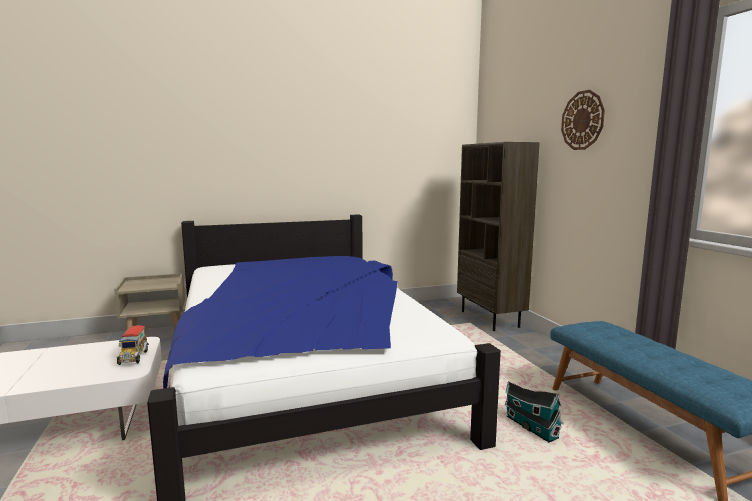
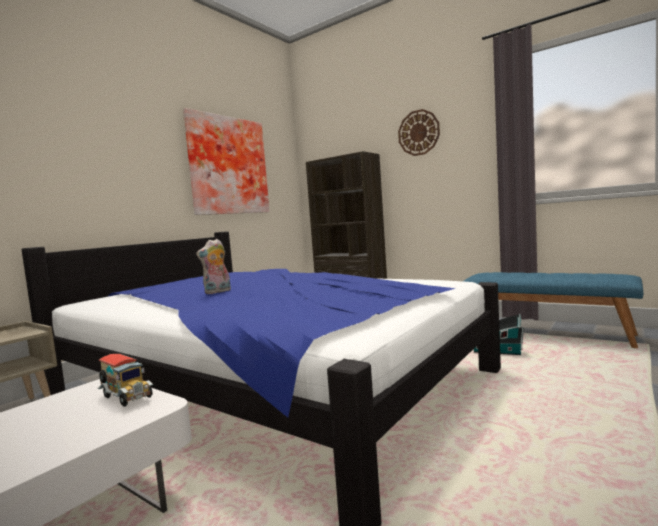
camera: 35 degrees left, 5 degrees down
(265, 286) = (217, 292): none -> plush toy
(375, 148) = (227, 166): none -> picture

